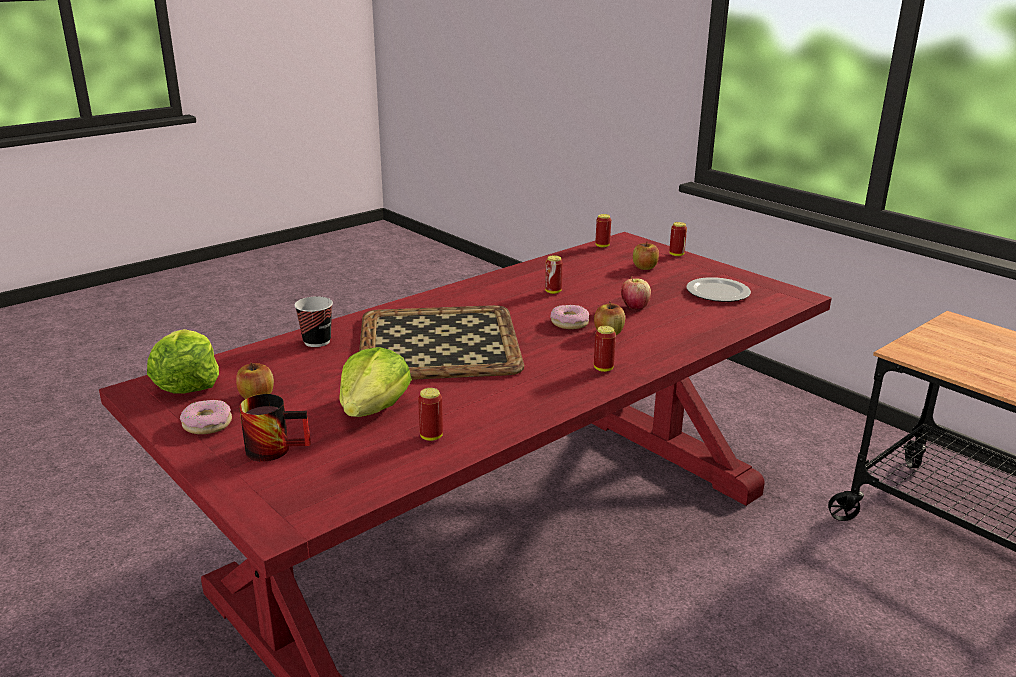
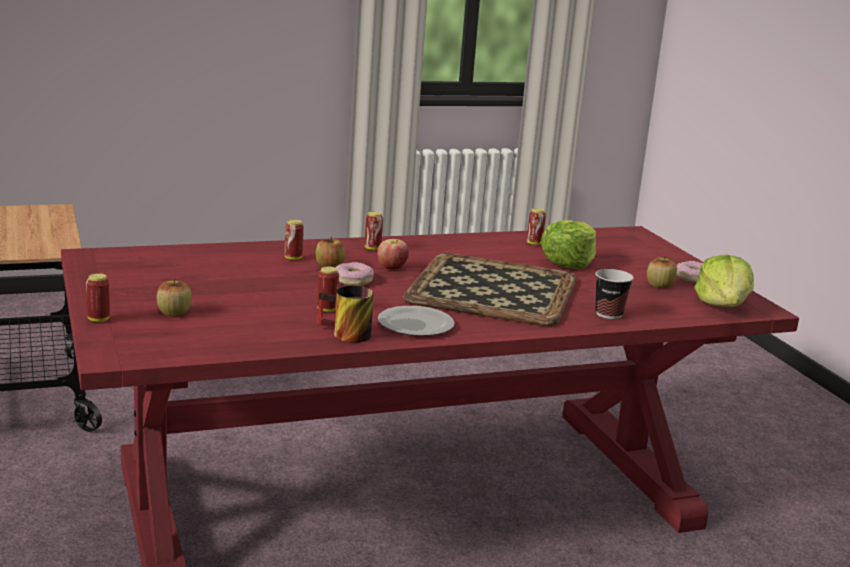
camera: 160 degrees left, 5 degrees down
(276, 447) = (640, 258): mug -> mug (344, 334)
(602, 246) = (165, 353): can -> can (293, 258)
(634, 307) = (268, 279): apple -> apple (392, 268)
(718, 293) = (158, 273): plate -> plate (415, 324)

